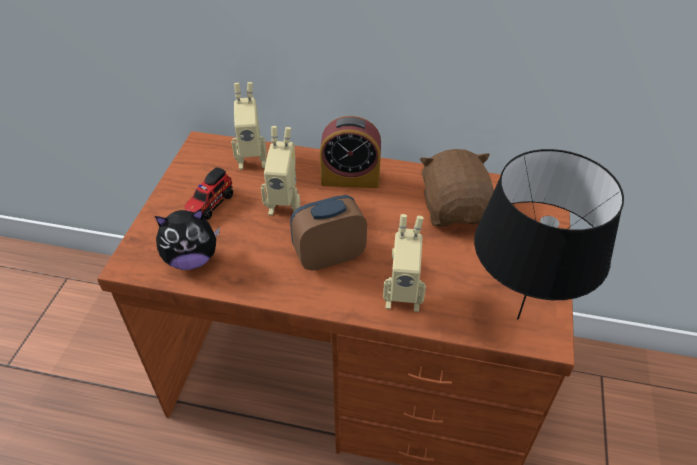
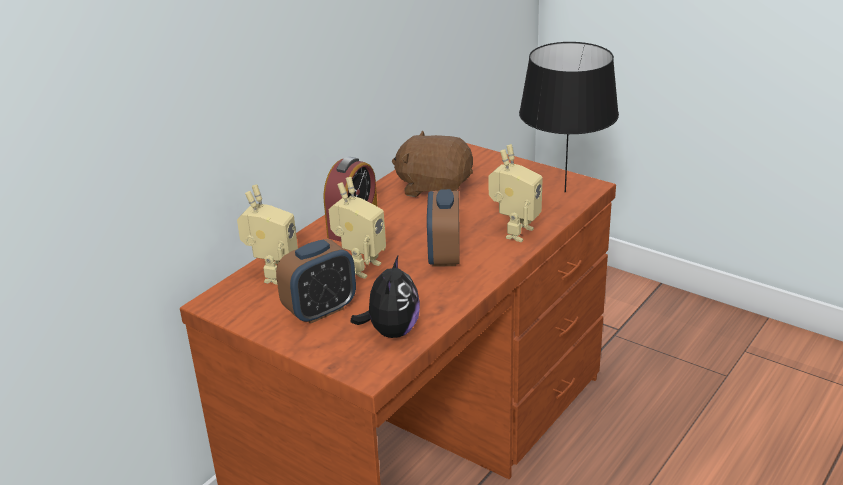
camera: 65 degrees left, 15 degrees down
(210, 205) = (320, 310): toy truck -> alarm clock

